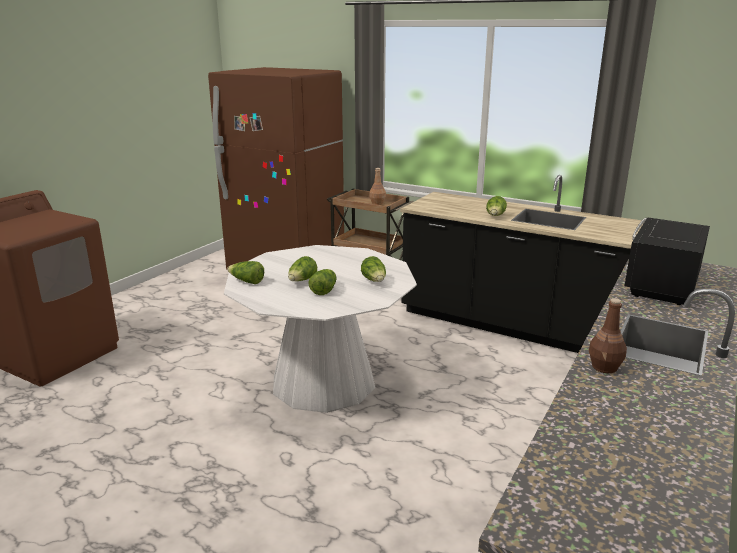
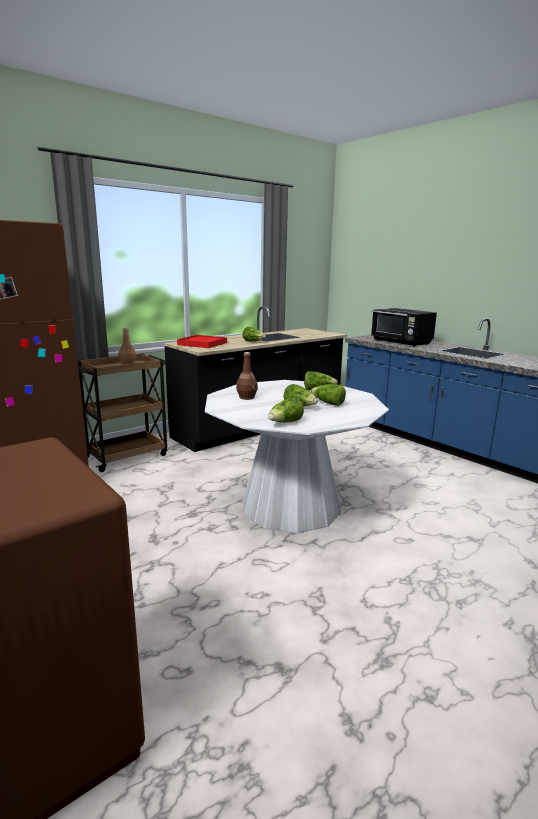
camera: 70 degrees left, 5 degrees down
(448, 202) = (202, 344): none -> red tray
(605, 367) = (503, 361): brown bottle -> brown bottle (247, 397)

